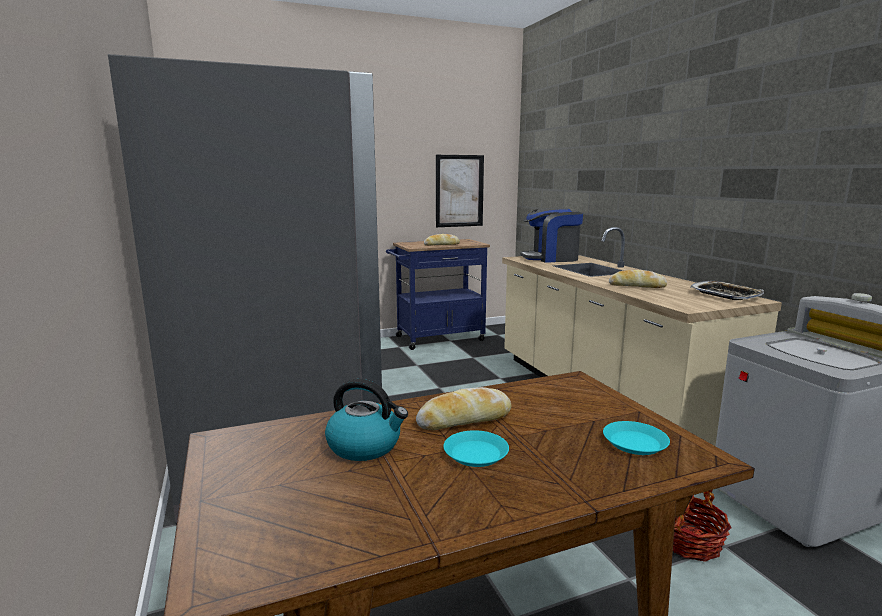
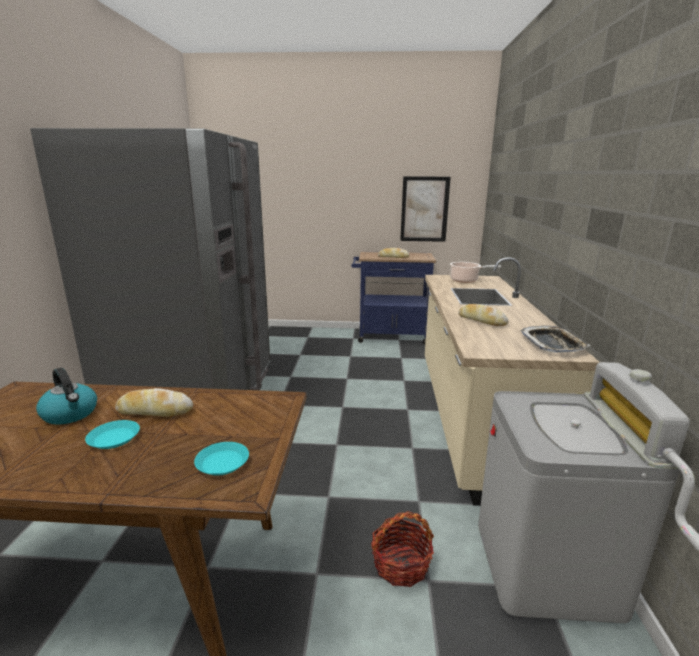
camera: 25 degrees right, 5 degrees up
(551, 258) = (466, 280): coffee machine -> cooking pot

